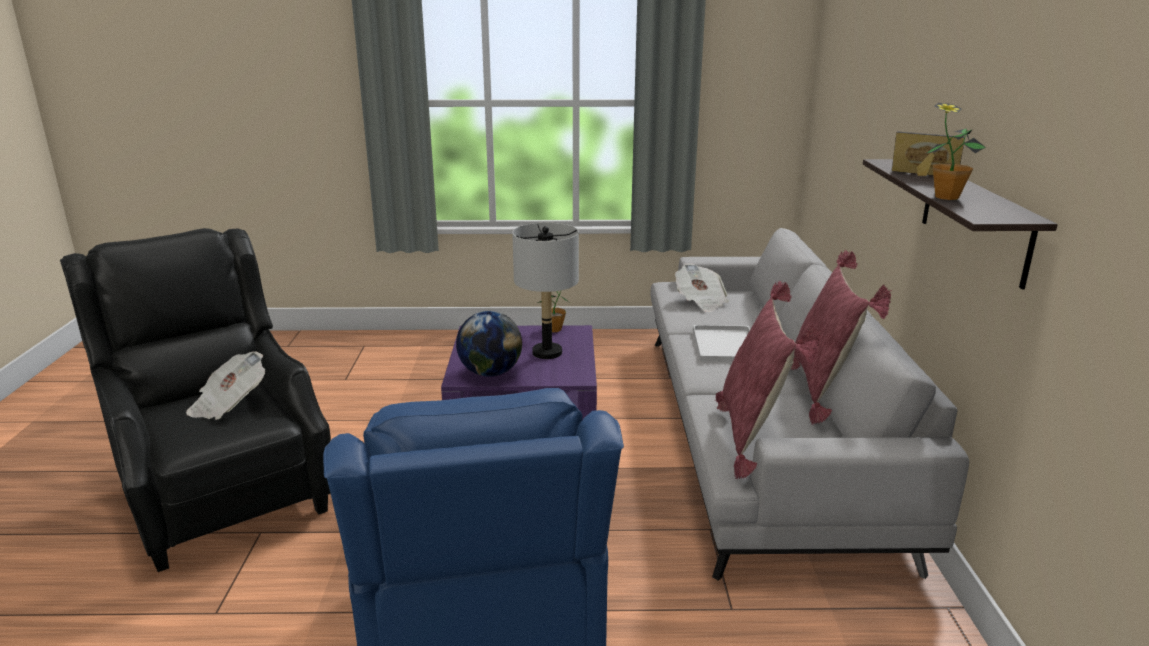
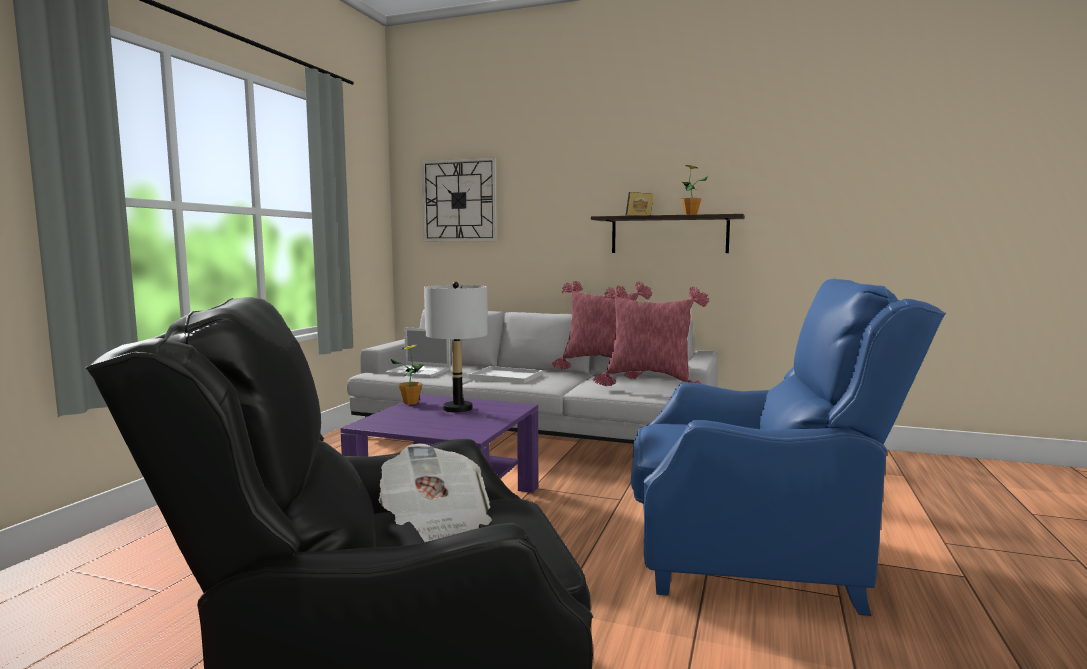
camera: 70 degrees left, 15 degrees down
(490, 373) = (475, 426): globe -> none
(700, 301) = (419, 371): newspaper -> laptop
(844, 89) = (459, 200): none -> wall clock

